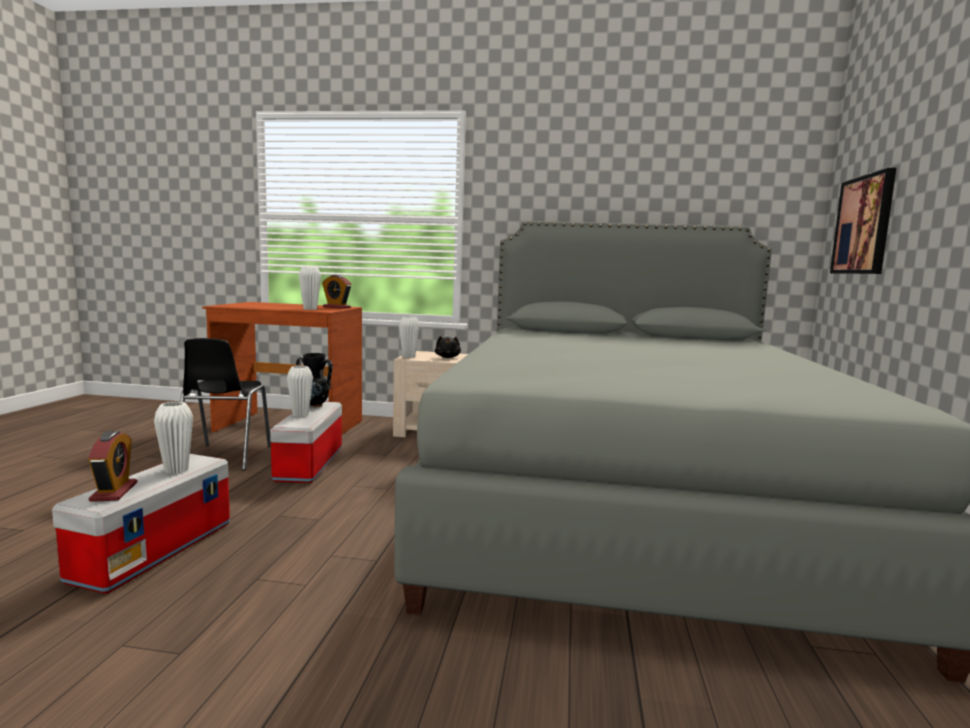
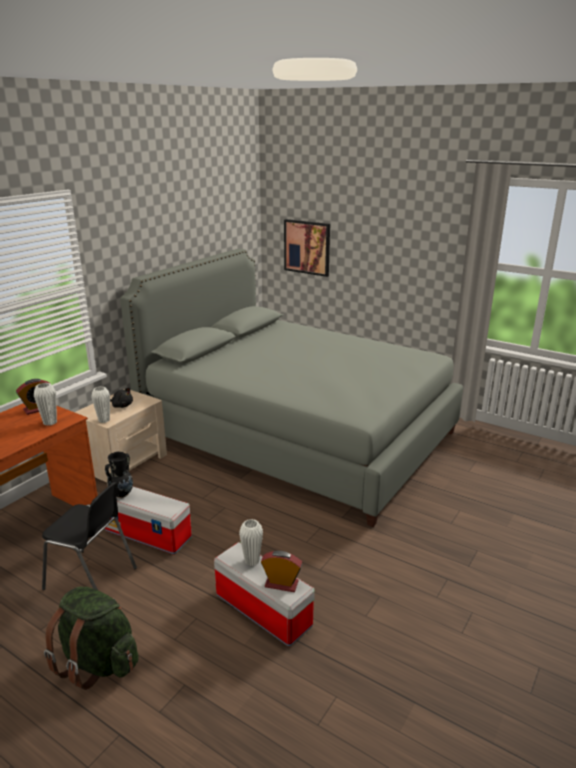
camera: 65 degrees left, 15 degrees up
(86, 484) = (98, 662): none -> green backpack
(300, 415) = (147, 503): white vase -> none

